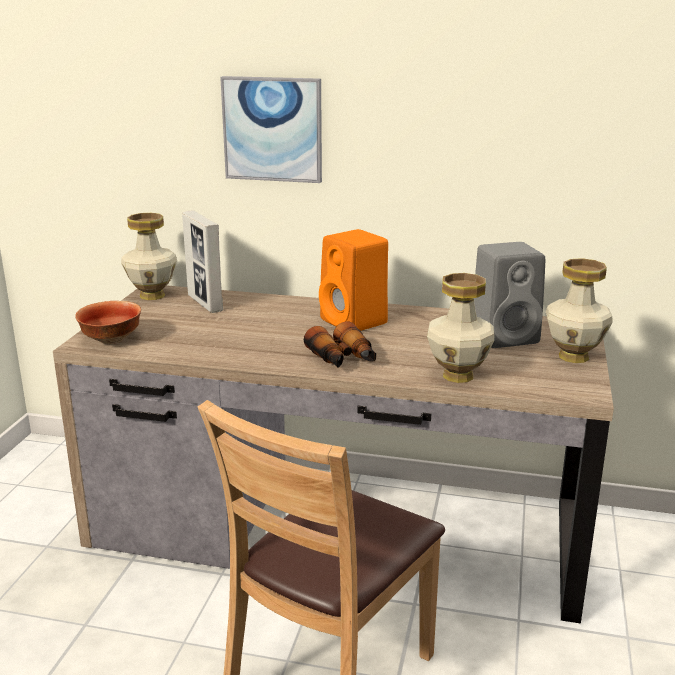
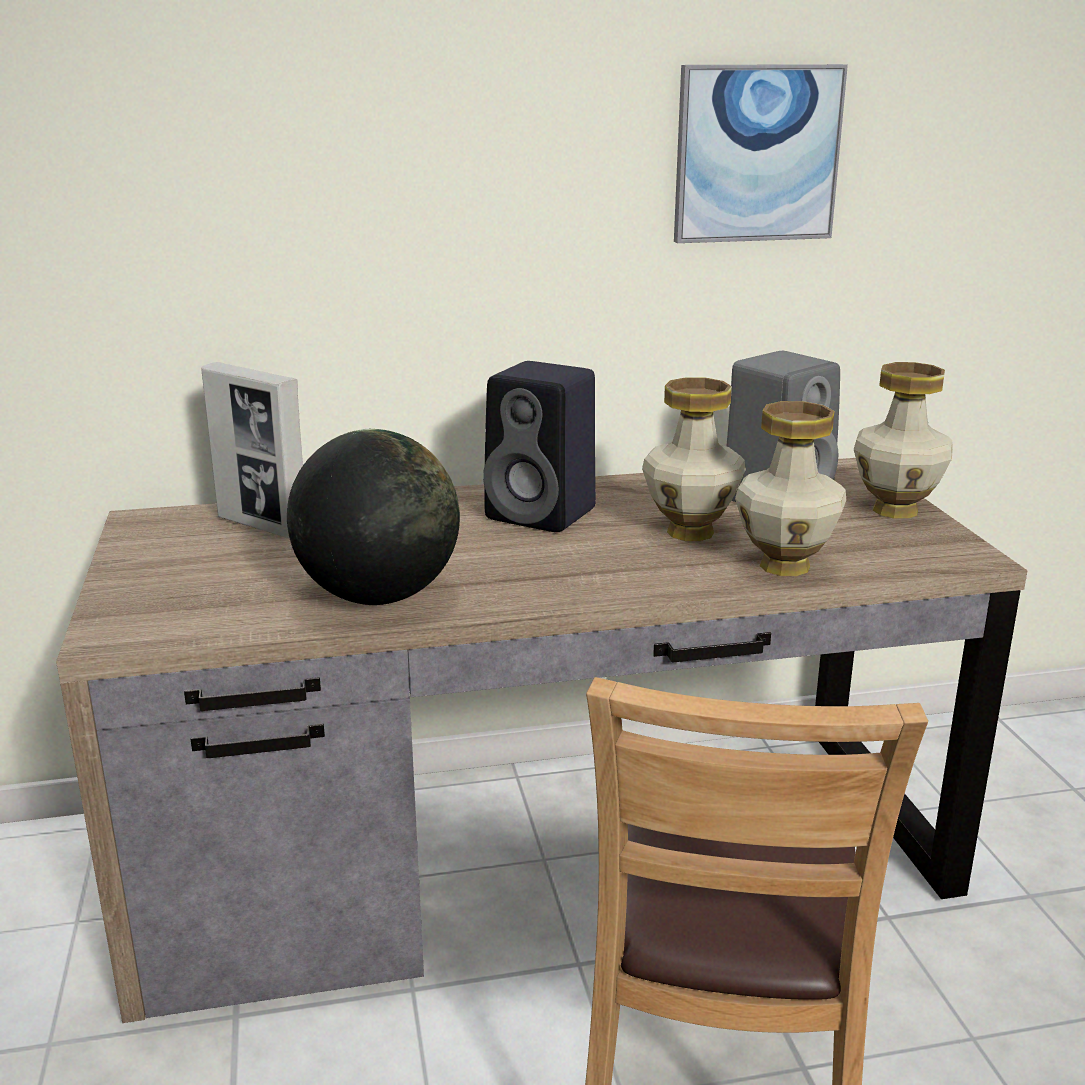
camera: 25 degrees left, 0 degrees up
(112, 340) = (159, 618): bowl -> none
(151, 296) = (148, 529): vase -> vase (689, 532)
(221, 349) = (379, 596): none -> globe
(272, 129) = (346, 205): picture -> picture (756, 154)
(343, 359) = (593, 574): binoculars -> none
(355, 322) = (544, 514): orange speaker -> black speaker

